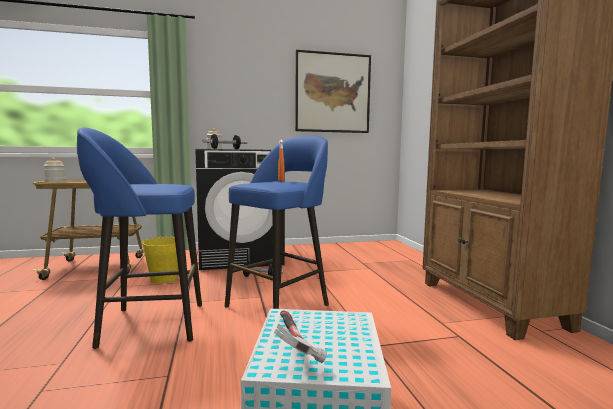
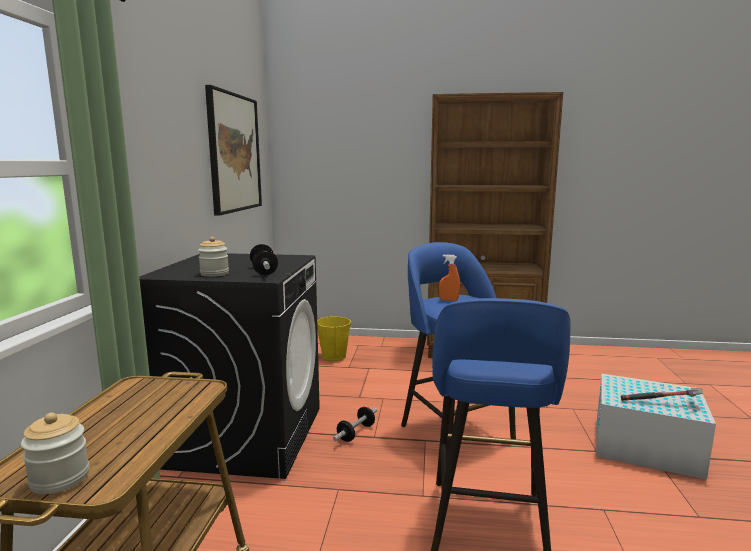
camera: 70 degrees left, 5 degrees up
(164, 279) = (307, 516): yellow bucket -> yellow bucket (334, 356)

